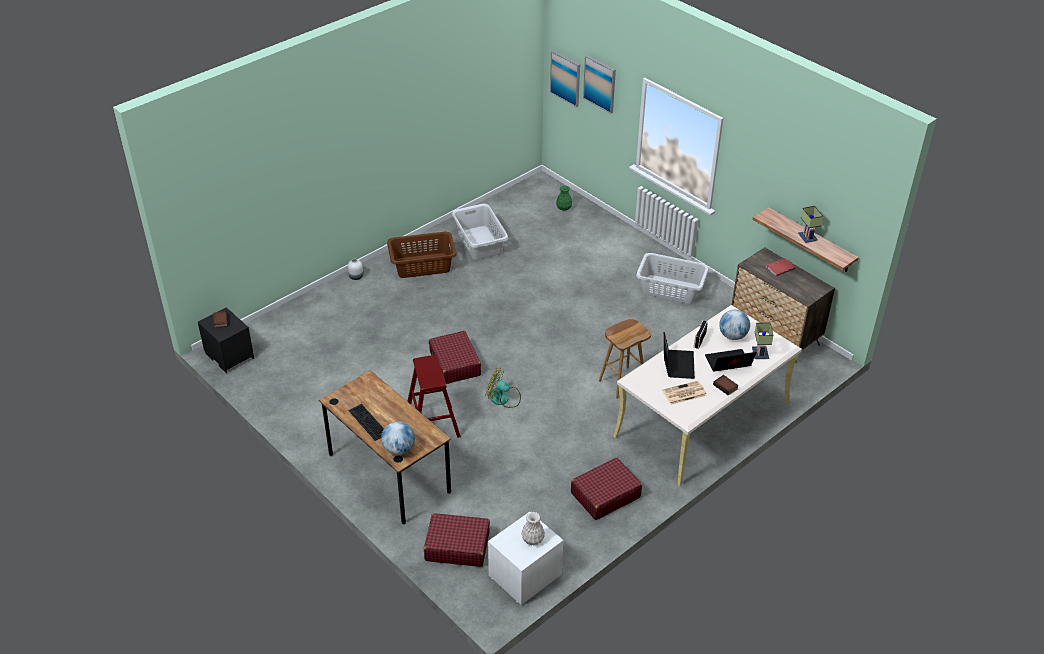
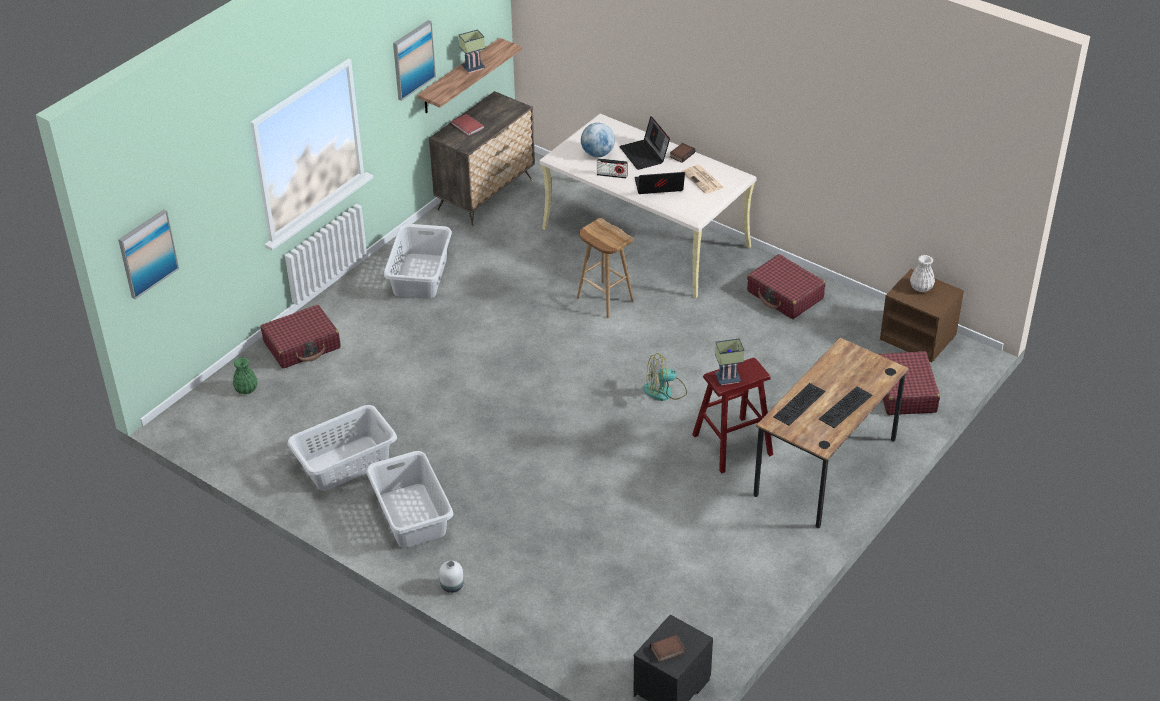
camera: 100 degrees left, 0 degrees up
(381, 397) = (800, 405): none -> keyboard
(399, 449) = (876, 373): globe -> none
(422, 265) = (411, 516): brown laundry basket -> grey laundry basket
(454, 364) = (616, 444): red suitcase -> red suitcase (302, 345)
(503, 398) = (665, 391): fan -> fan turned 75 degrees clockwise
(525, 576) = (918, 337): white nightstand -> brown nightstand
(600, 83) = (198, 199): picture -> picture (413, 59)
(761, 354) = (622, 135): table lamp -> table lamp (728, 377)

